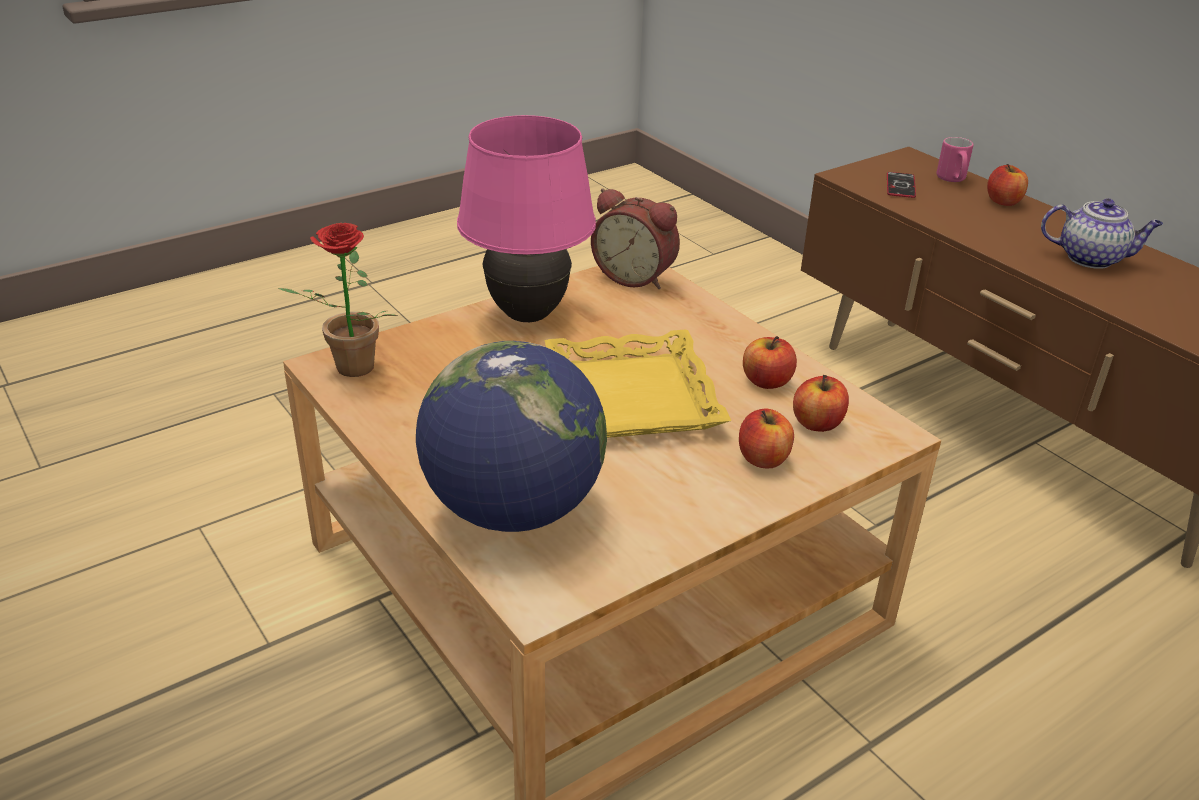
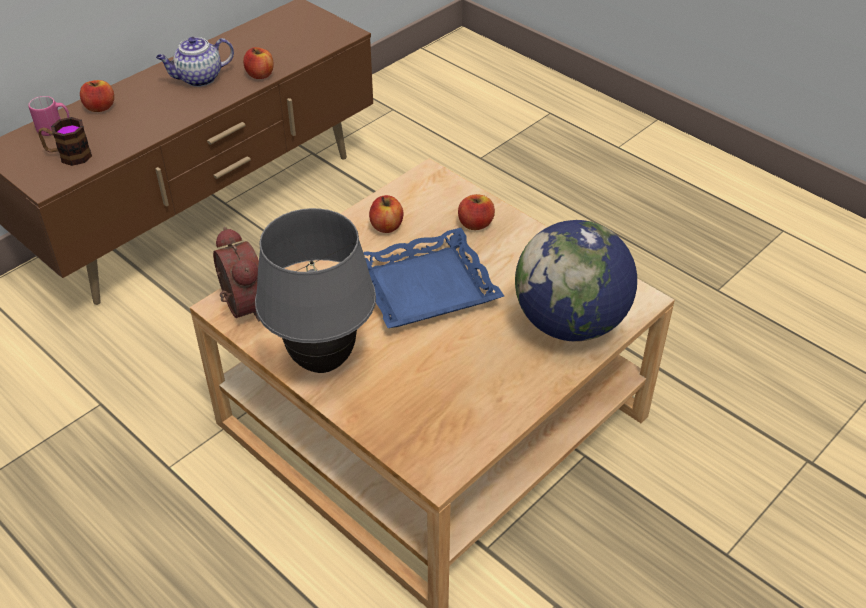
camera: 100 degrees left, 10 degrees up
(348, 370) = (440, 455): potted plant -> none
(527, 314) = (322, 362): pink table lamp -> grey table lamp
(630, 397) = (426, 287): yellow tray -> blue tray
(635, 276) = (241, 306): alarm clock -> alarm clock turned 45 degrees counterclockwise
(817, 423) = (429, 203): apple -> apple (260, 75)
(900, 186) = (68, 156): phone -> mug
(1091, 258) = (198, 79): teapot -> teapot turned 120 degrees counterclockwise

